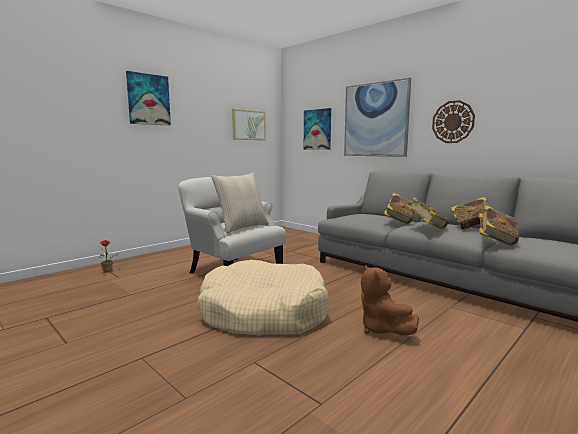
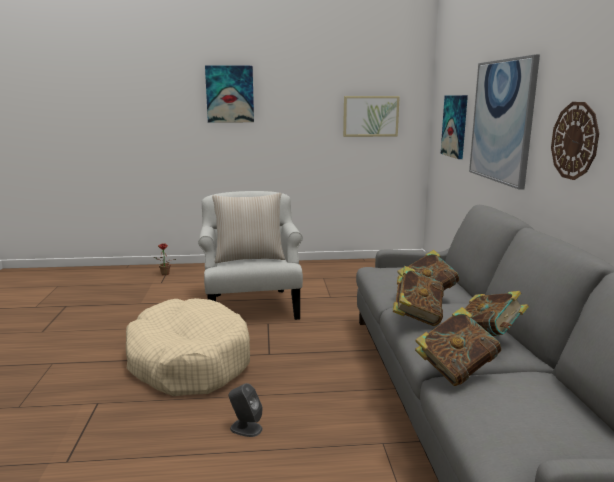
camera: 40 degrees right, 5 degrees up
(382, 329) = (245, 428): brown plush toy -> grey speaker

